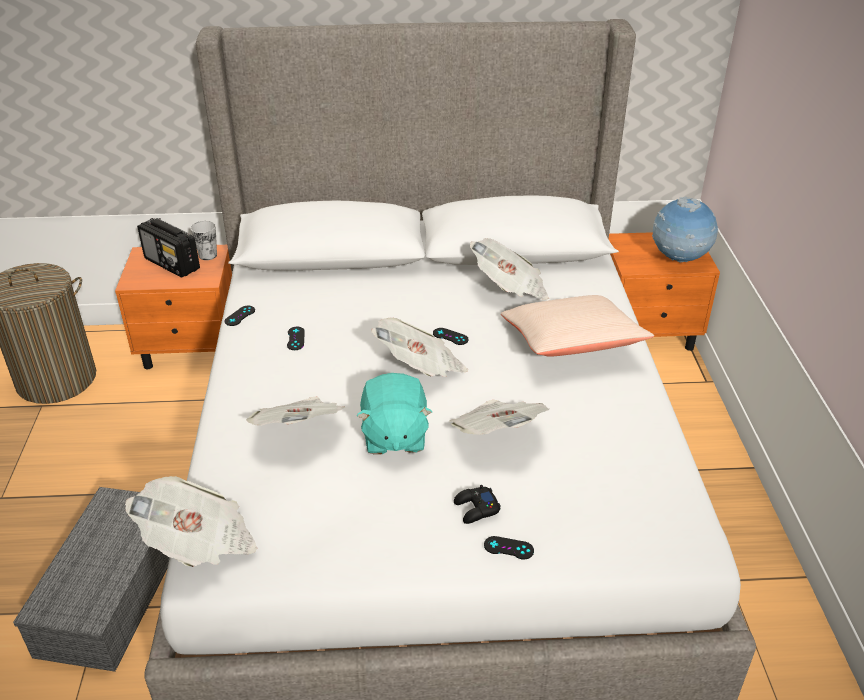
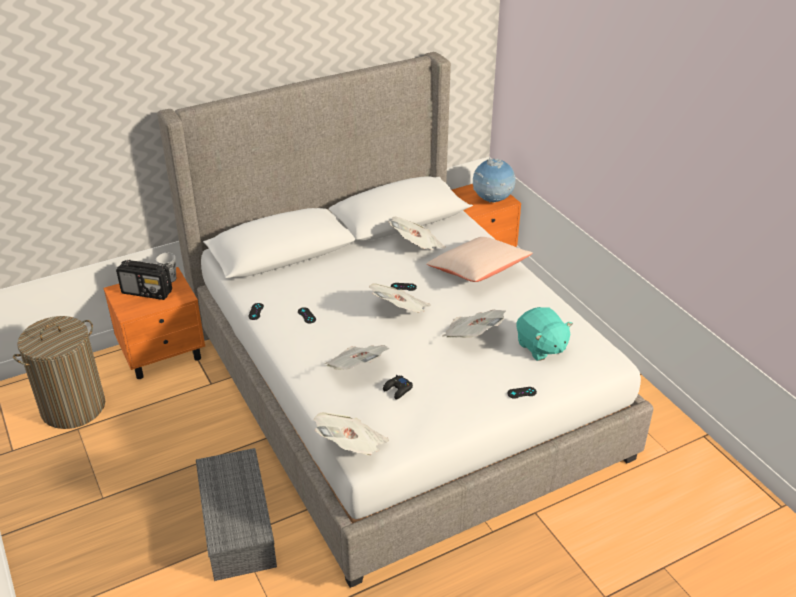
camera: 25 degrees left, 0 degrees up
(394, 436) = (415, 354): turquoise plush toy -> turquoise plush toy (541, 347)
(476, 509) = (490, 379): black game controller -> black game controller (398, 390)

